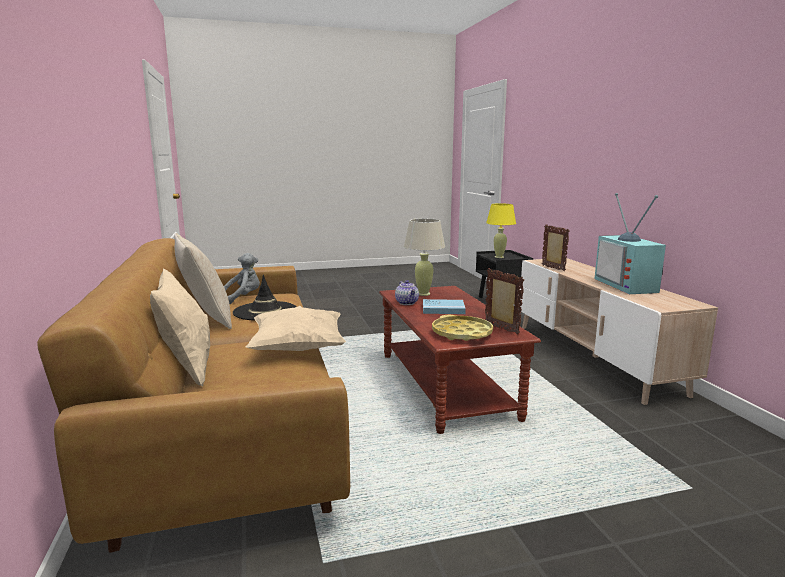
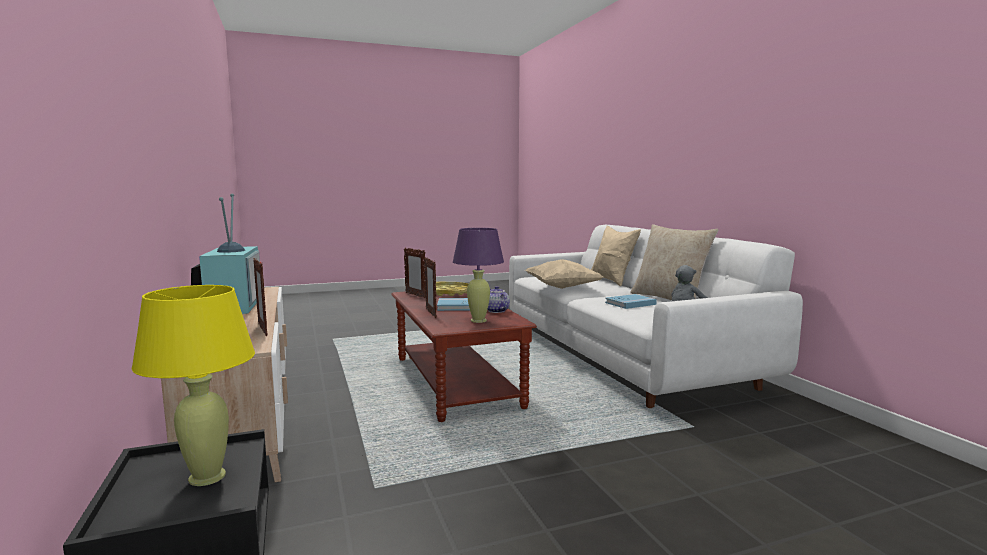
camera: 175 degrees right, 5 degrees down
(228, 419) = (623, 354): brown sofa -> white sofa
(265, 311) = (630, 303): black hat -> blue book
(423, 294) = (478, 320): beige table lamp -> purple table lamp
(466, 301) = (431, 313): none -> picture frame

